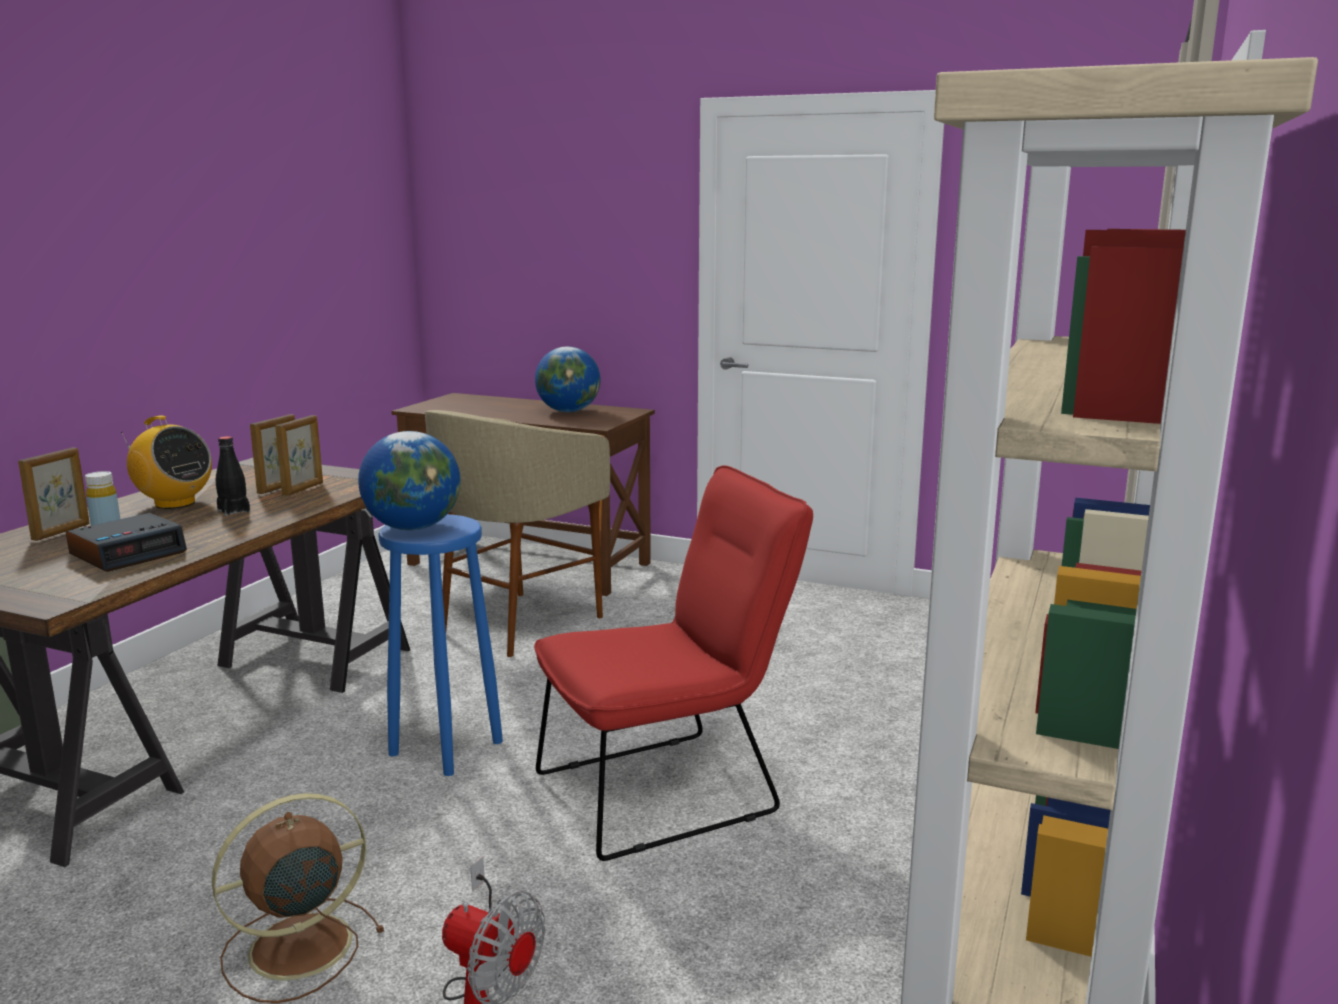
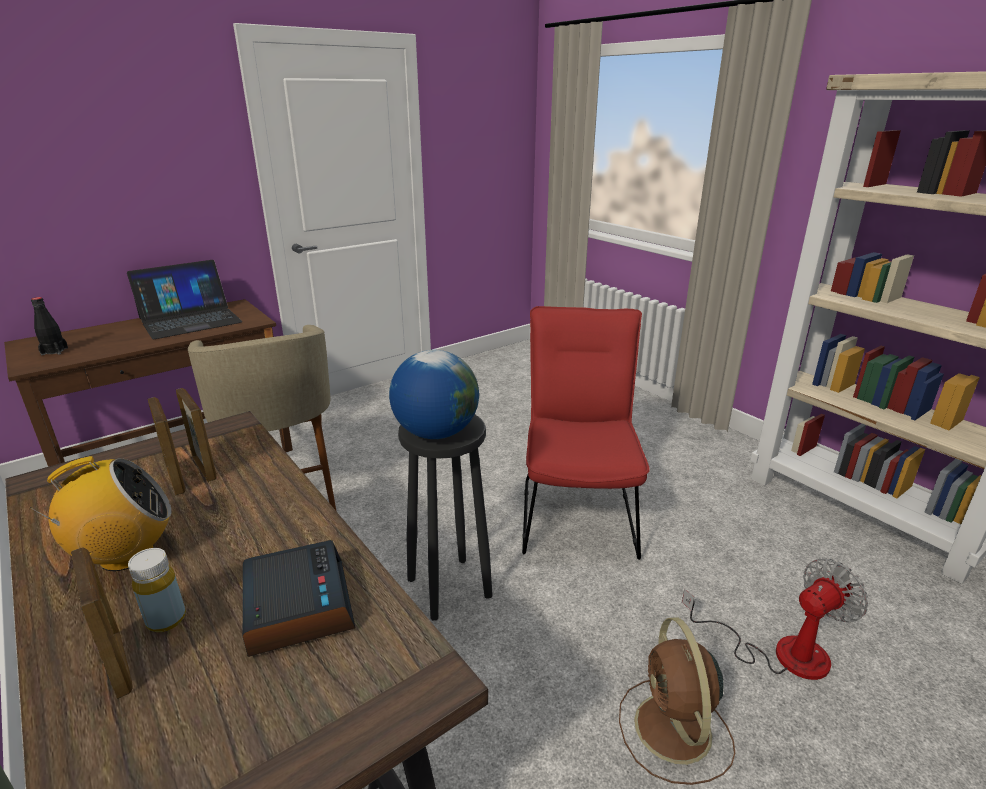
camera: 60 degrees left, 10 degrees up
(233, 511) = (224, 517): black bottle -> black bottle (54, 351)
(445, 748) = (449, 588): blue stool -> black stool
(568, 411) = (190, 320): globe -> laptop

